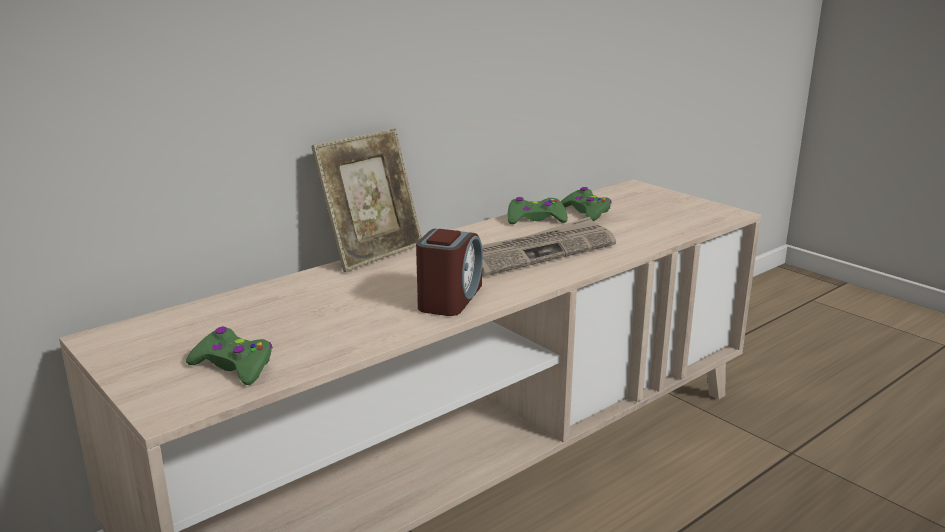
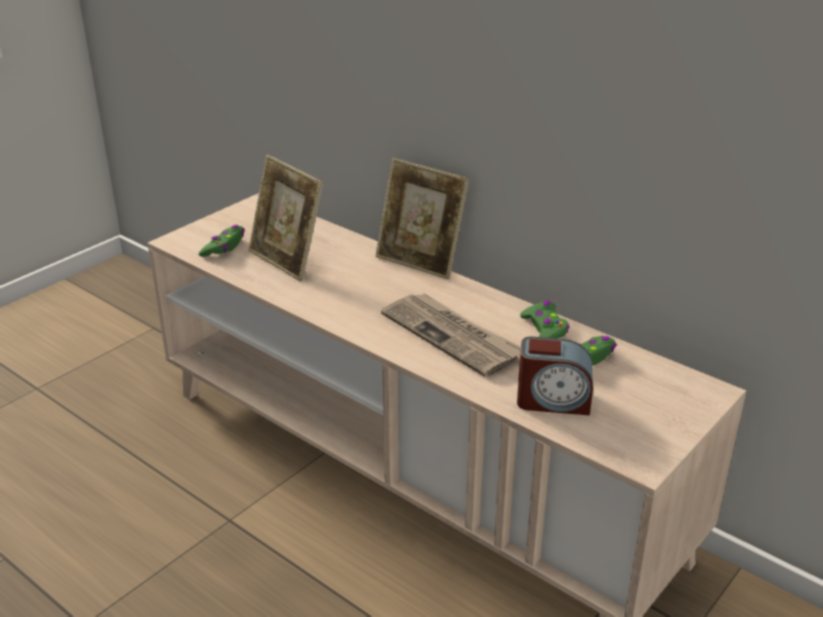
camera: 80 degrees right, 10 degrees up
(315, 322) = (287, 260): none -> picture frame
(450, 298) = (336, 304): alarm clock -> alarm clock (553, 401)

